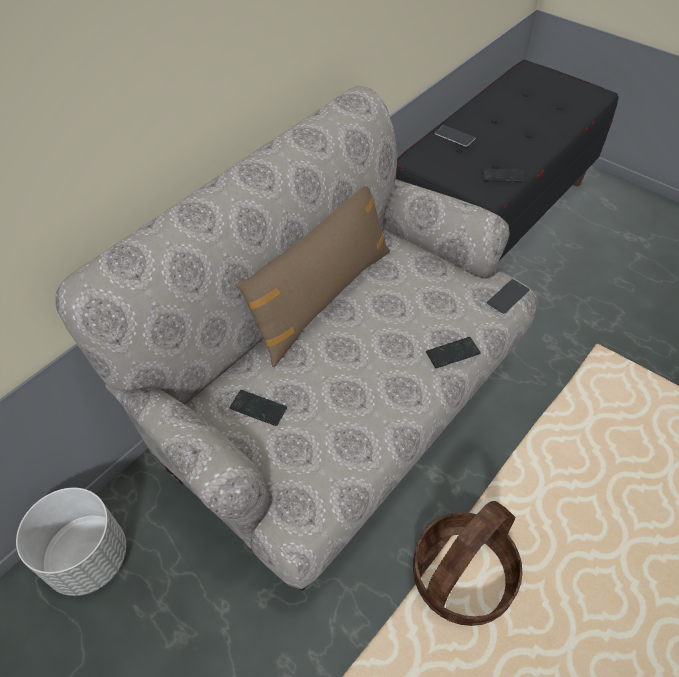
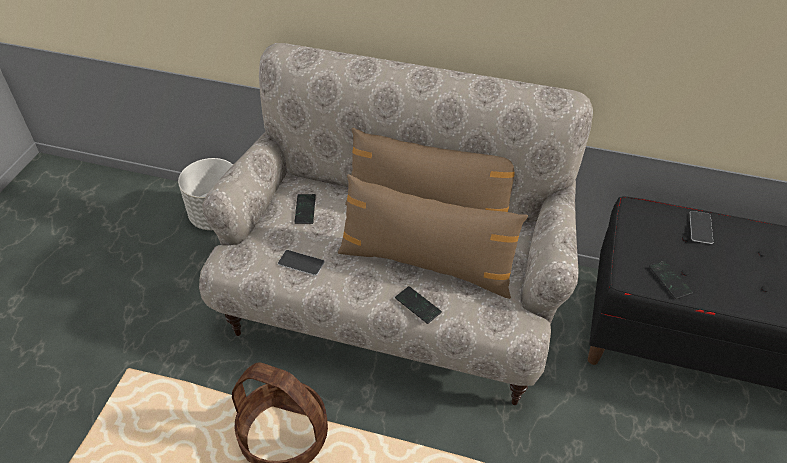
camera: 65 degrees right, 5 degrees down
(400, 327) = (426, 264): none -> brown pillow
(508, 297) = (509, 329): phone -> phone (301, 263)

